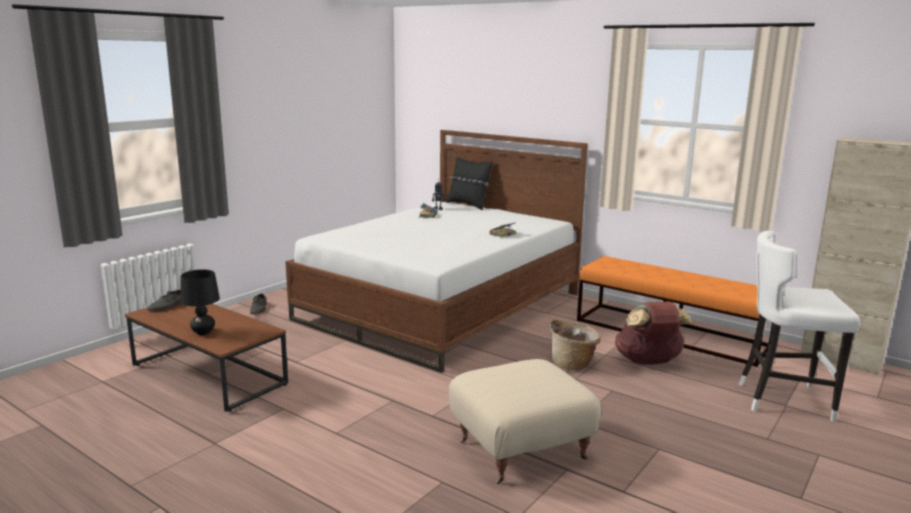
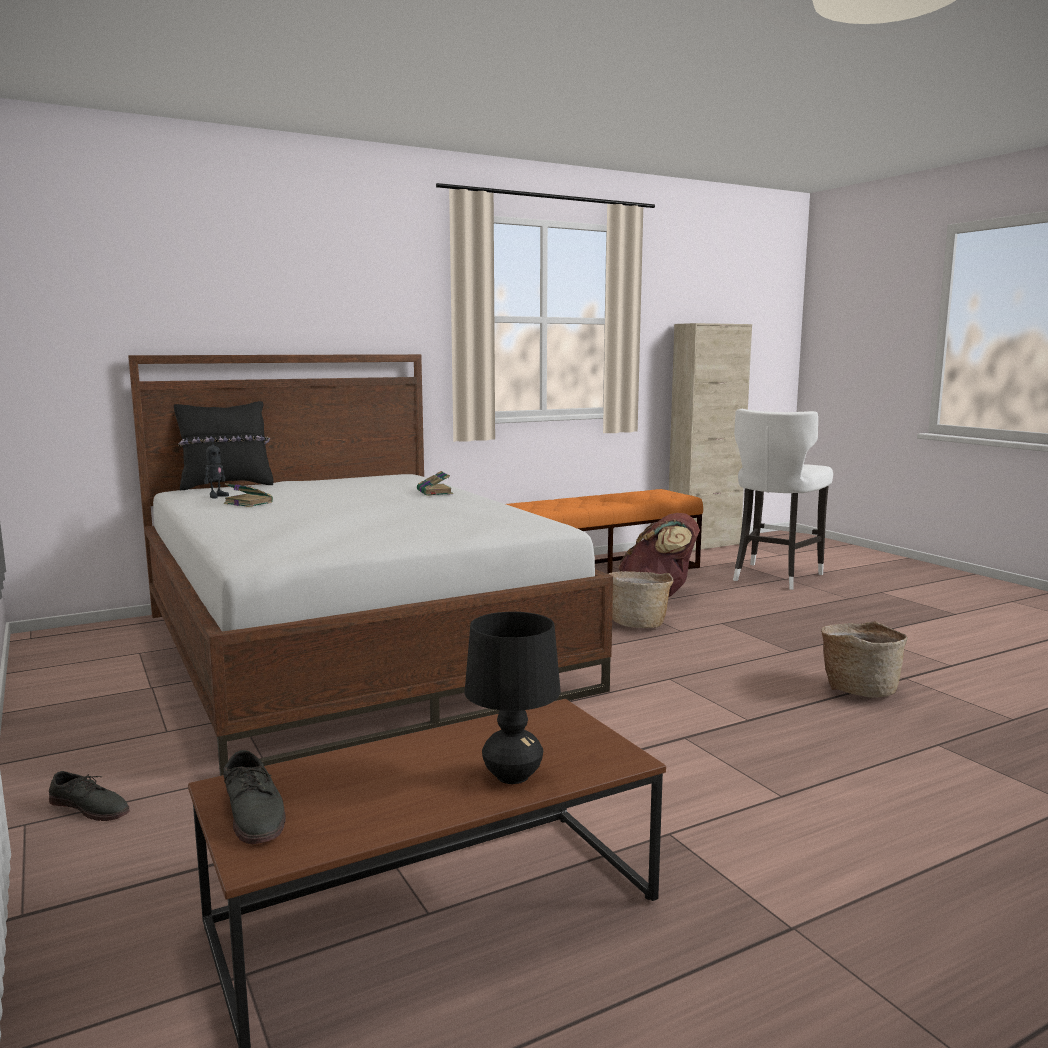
camera: 65 degrees left, 5 degrees down
(522, 450) = (859, 689): beige ottoman -> basket

